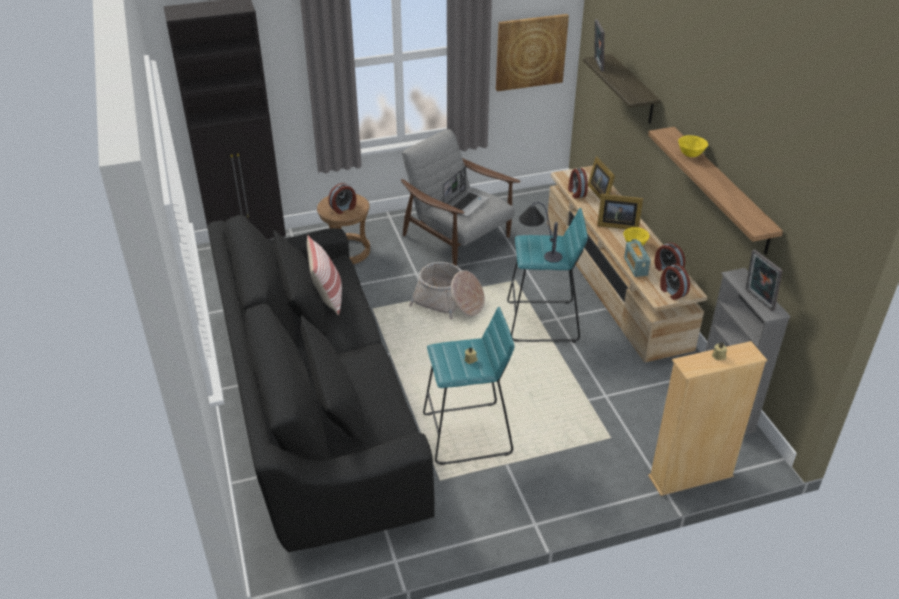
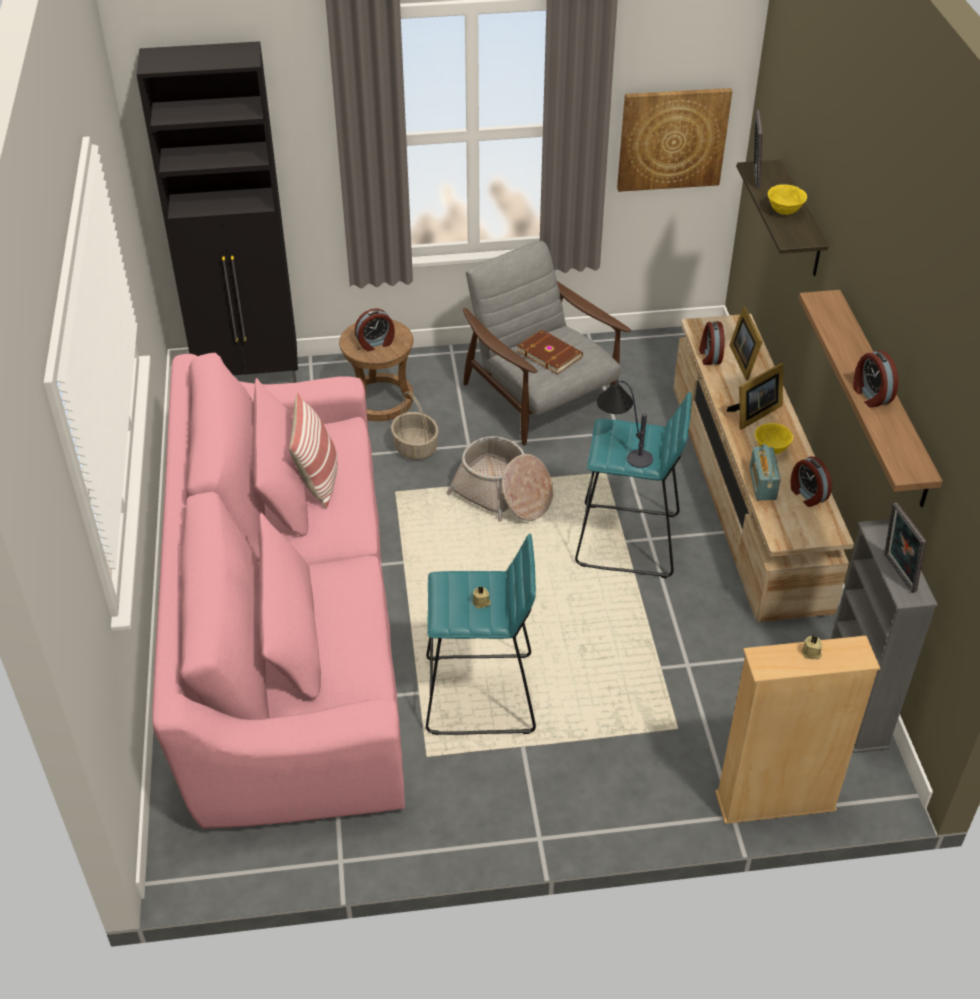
camera: 10 degrees right, 5 degrees up
(316, 404) = (288, 624): black sofa -> pink sofa
(380, 279) = (416, 448): none -> basket
(465, 204) = (550, 353): laptop -> brown book
(616, 225) = (754, 414): picture frame -> picture frame turned 60 degrees counterclockwise
(672, 292) = (804, 530): alarm clock -> alarm clock (870, 395)
(690, 155) = (848, 340): yellow bowl -> yellow bowl (784, 211)

